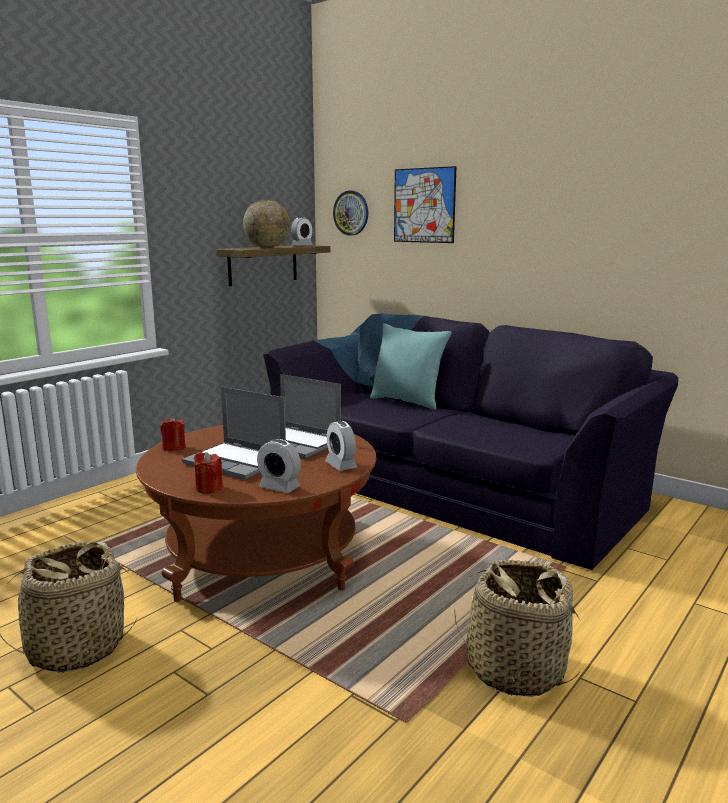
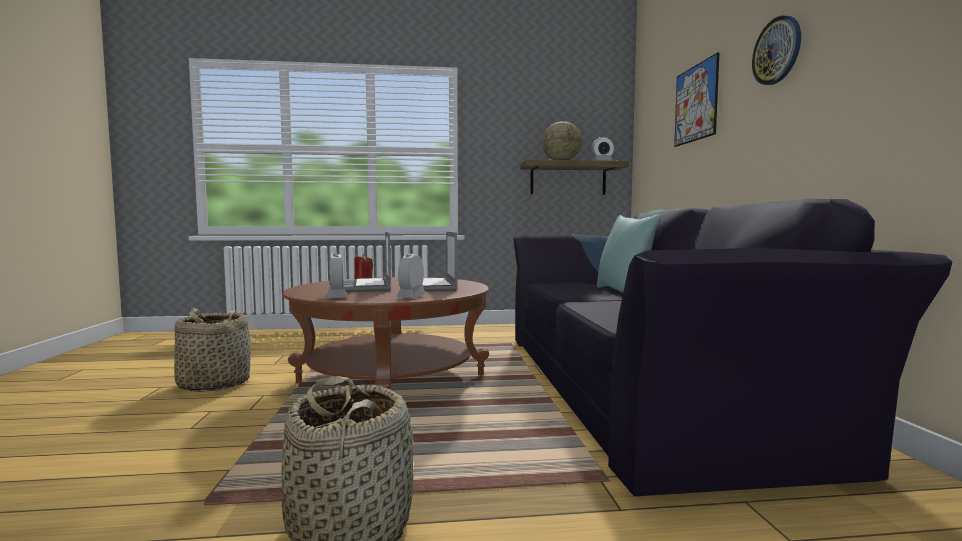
camera: 45 degrees right, 10 degrees down
(209, 488) = (307, 291): red candle -> none
(351, 213) = (651, 129): wall clock -> wall clock (777, 51)

